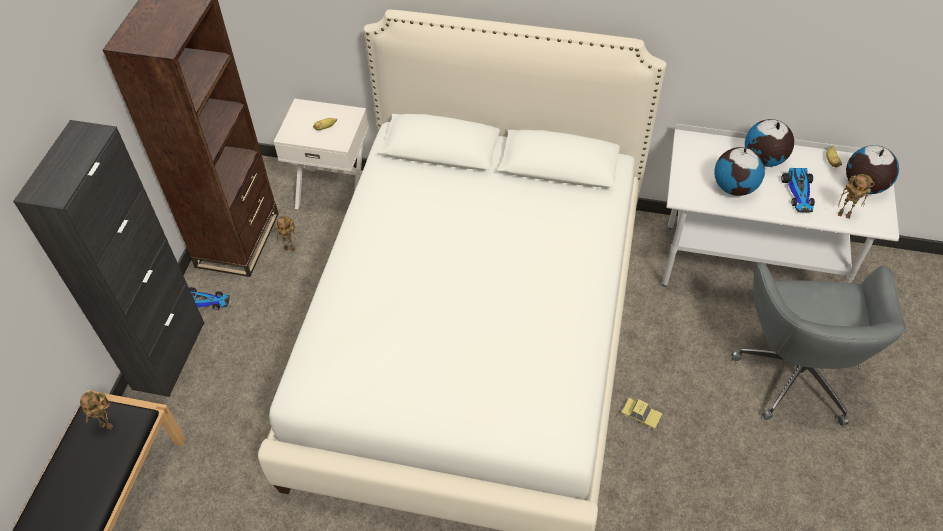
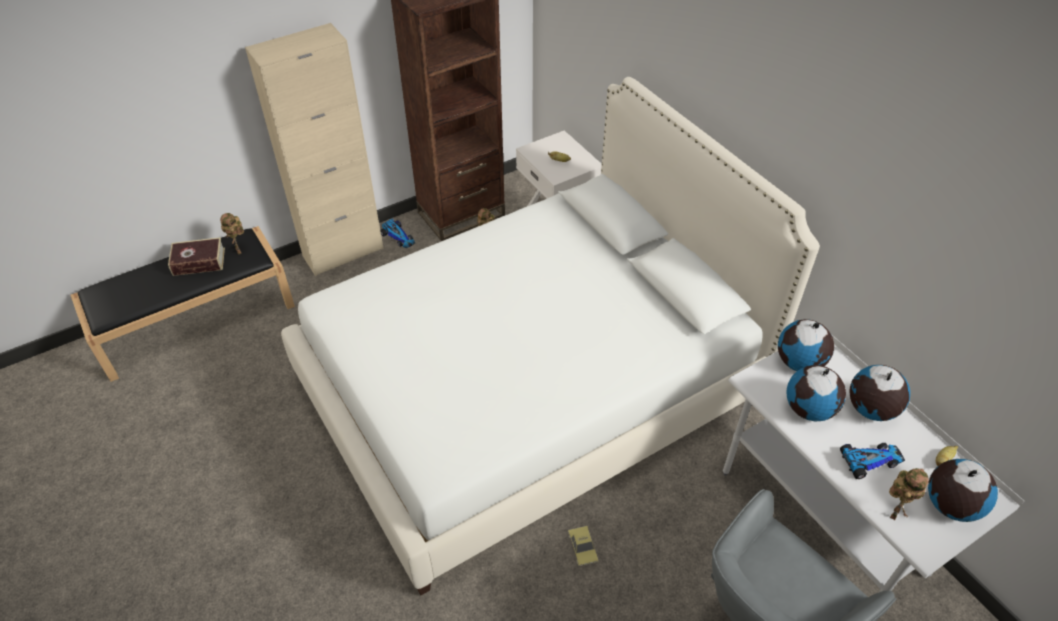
camera: 45 degrees right, 5 degrees down
(78, 469) = (199, 262): none -> book
(169, 355) = (343, 252): black cabinet -> beige cabinet
(693, 160) = (799, 363): none -> globe
(799, 193) = (869, 460): toy car -> toy car turned 150 degrees counterclockwise
(845, 214) = (893, 511): toy robot -> toy robot turned 120 degrees counterclockwise

